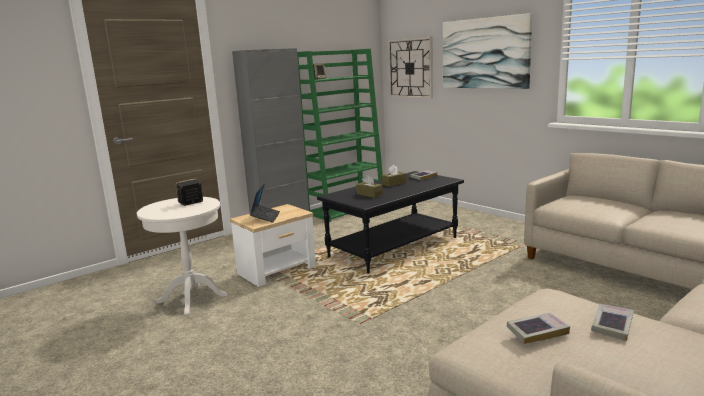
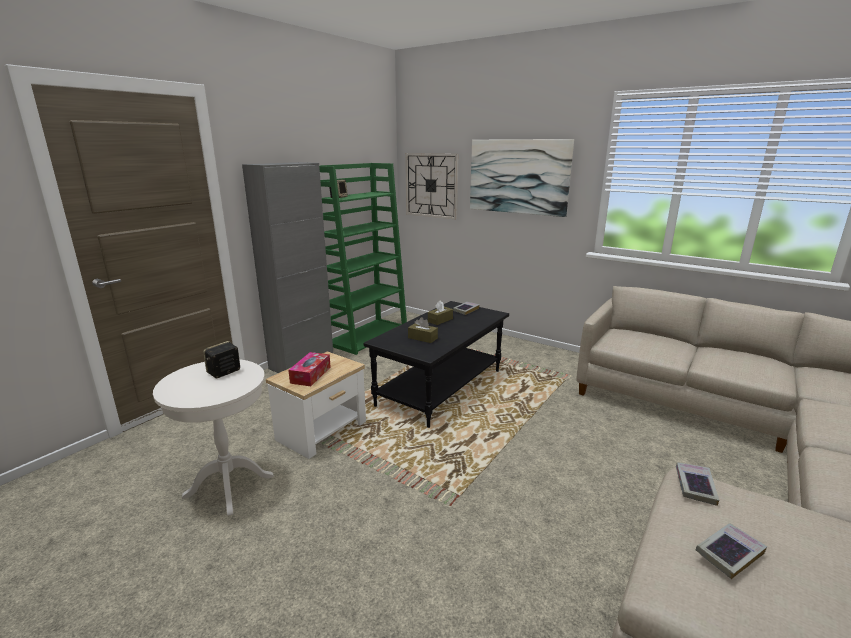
camera: 15 degrees left, 5 degrees up
(265, 217) = (310, 375): laptop -> tissue box
(612, 325) = (794, 533): book -> book (695, 486)

